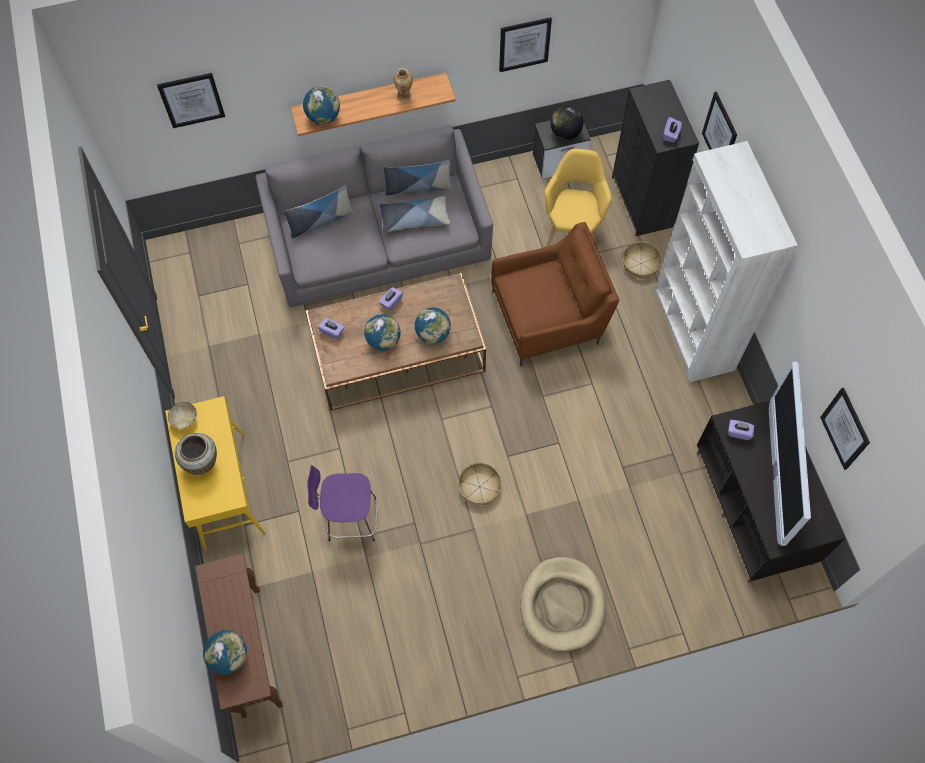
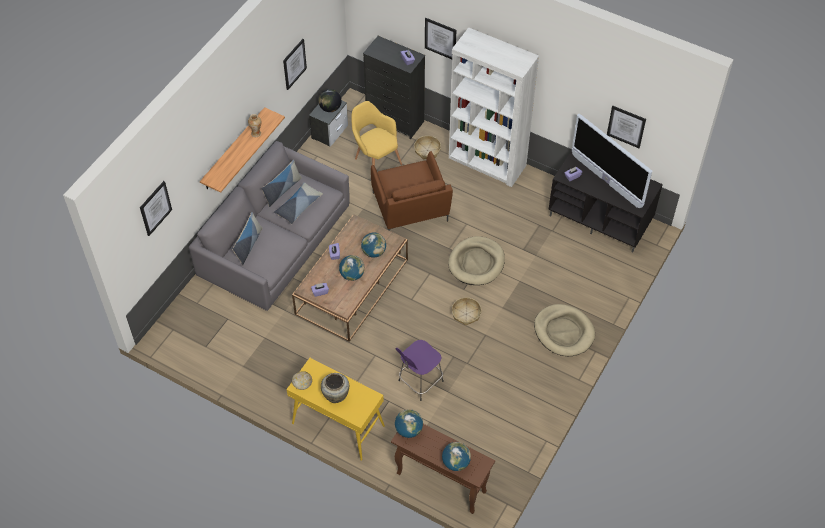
camera: 45 degrees left, 10 degrees down
(323, 117) = (224, 173): globe -> globe (408, 430)
(549, 317) = (410, 209): brown armchair -> brown armchair turned 135 degrees clockwise
(554, 438) = (476, 263): none -> beige dog bed

